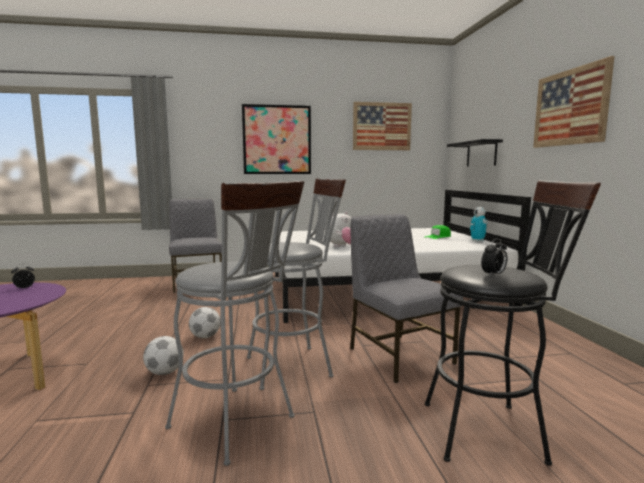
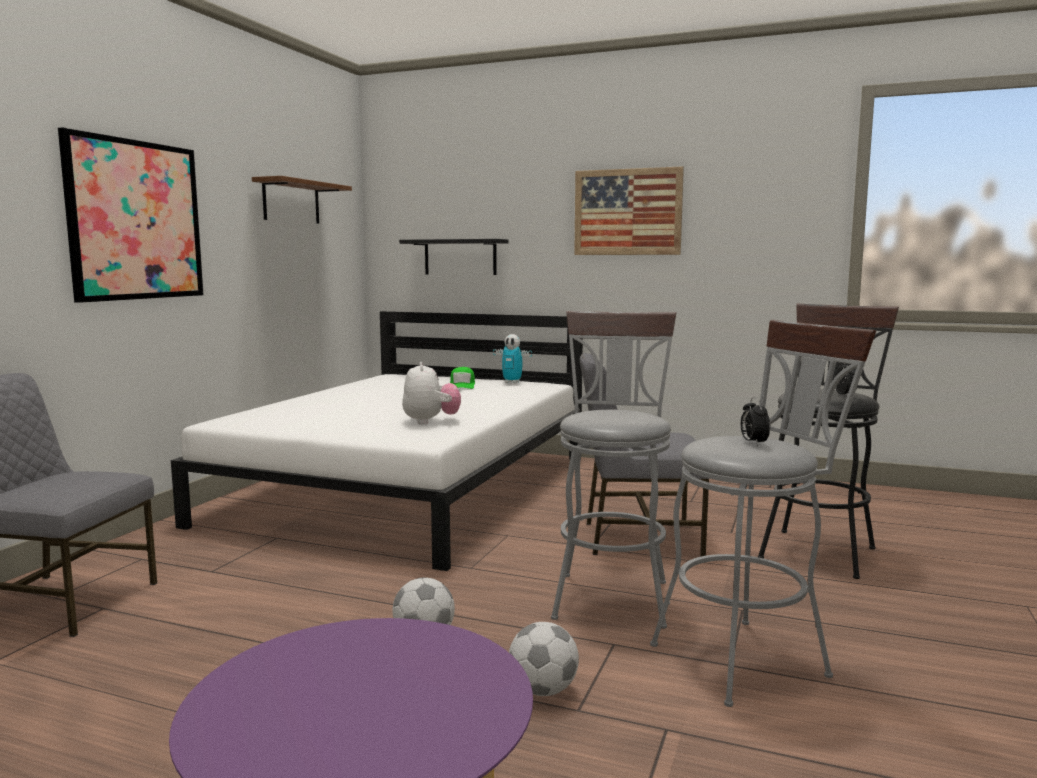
camera: 60 degrees left, 0 degrees up
(24, 287) = (292, 662): alarm clock -> alarm clock (753, 443)
(381, 126) = (291, 202): picture -> brown shelf

